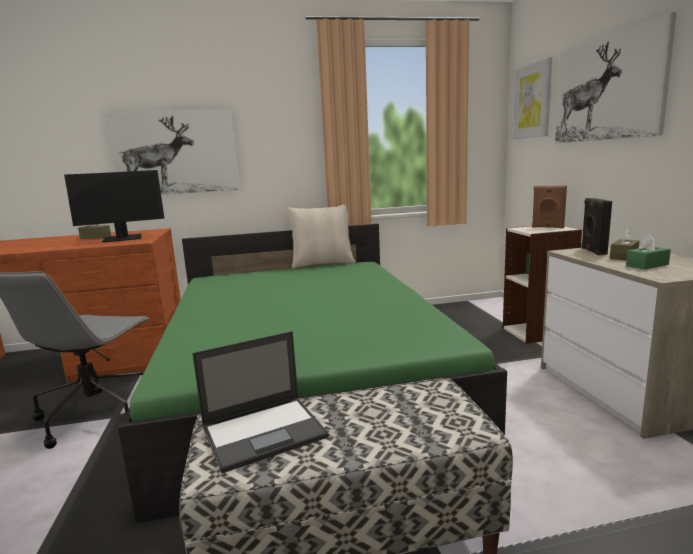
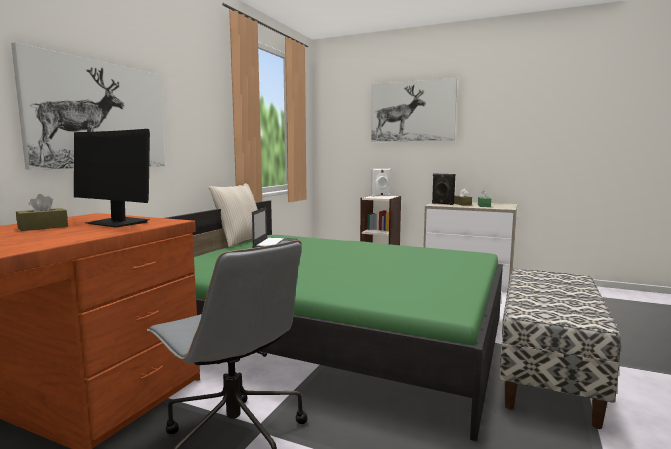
camera: 55 degrees left, 5 degrees down
(123, 239) = (118, 223): monitor -> monitor turned 105 degrees clockwise
(265, 432) = (549, 306): laptop -> laptop (275, 243)
(532, 101) = (342, 112): picture -> none
(547, 227) = (380, 196): brown speaker -> white speaker

